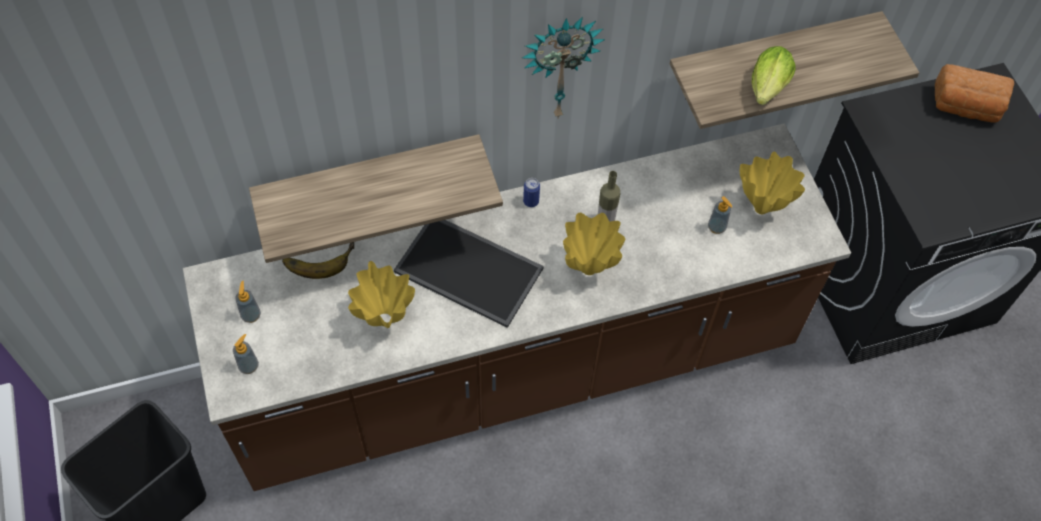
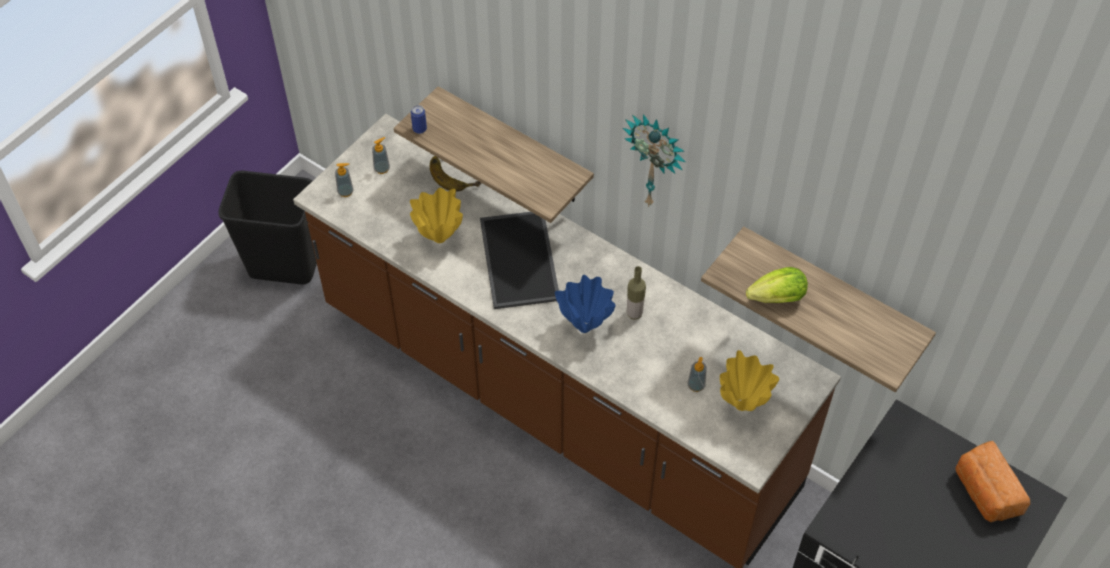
camera: 55 degrees right, 5 degrees down
(531, 201) = (609, 260): can -> can (419, 129)
(590, 268) = (585, 328): yellow vase -> blue vase

